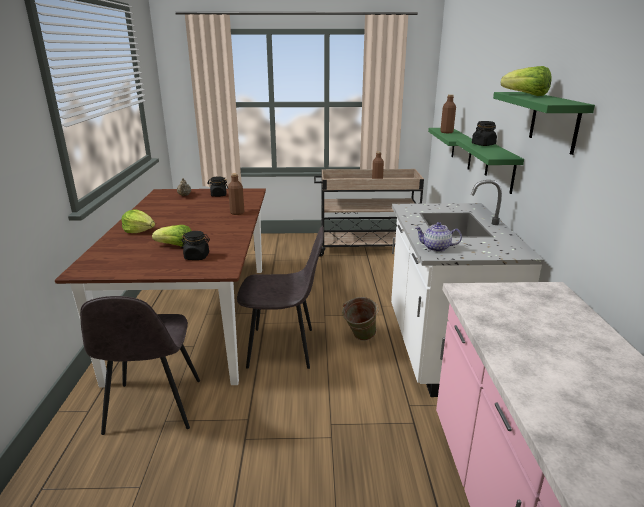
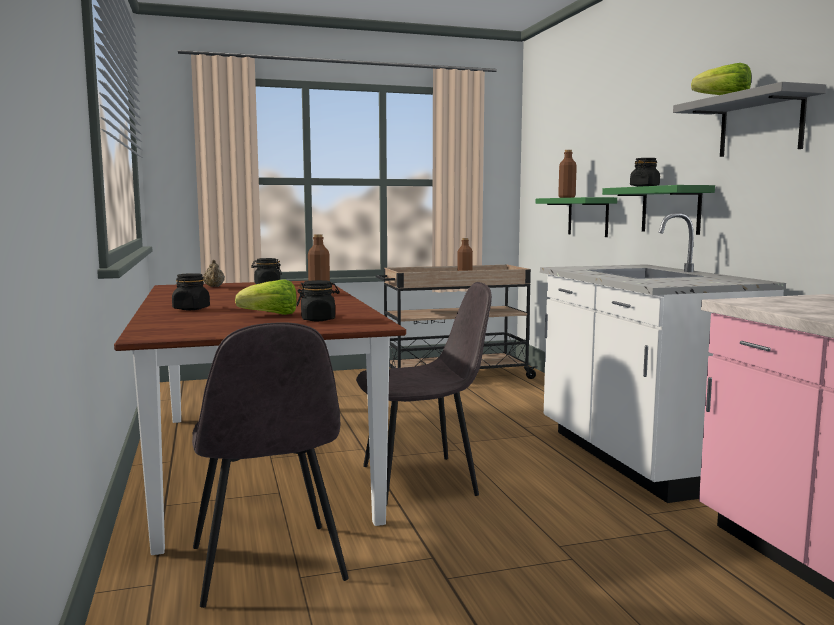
camera: 15 degrees left, 15 degrees down
(139, 231) = (191, 309): lettuce -> black jar
(359, 339) = (522, 460): green bucket -> none
(436, 248) = (652, 282): teapot -> none
(554, 121) = (761, 125): green shelf -> grey shelf

